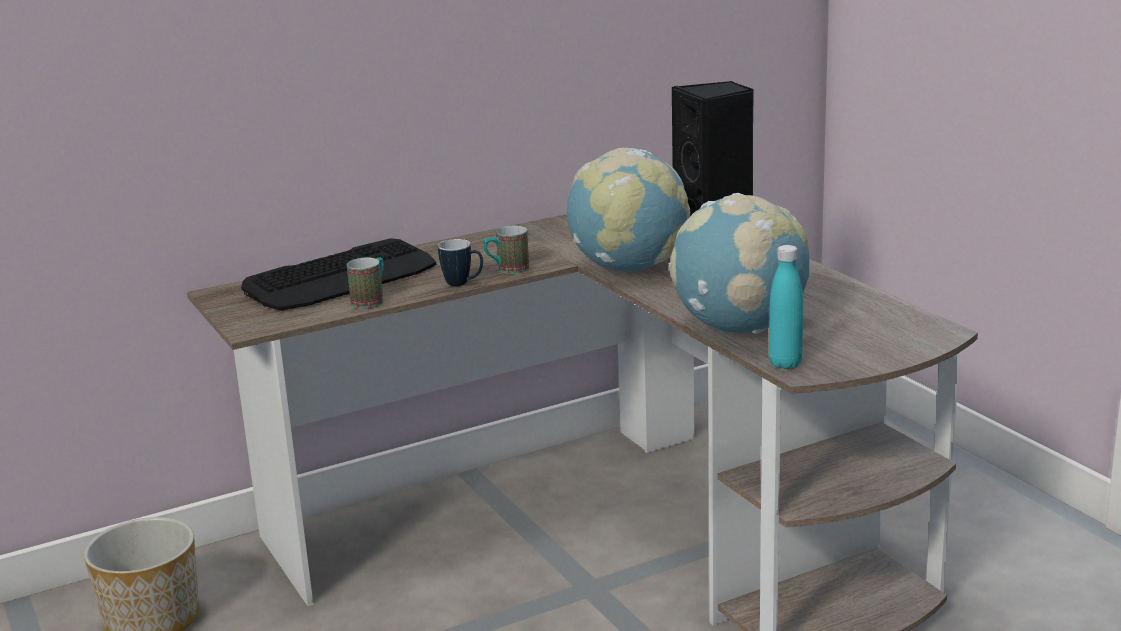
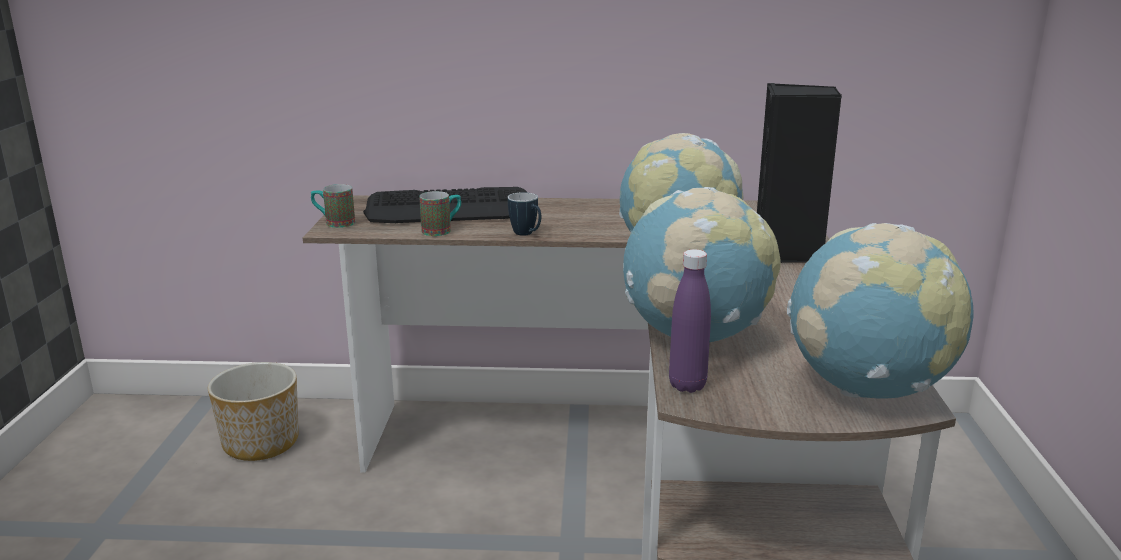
camera: 30 degrees right, 0 degrees up
(506, 270) = (577, 232): mug -> mug (334, 223)
(785, 363) = (687, 385): turquoise bottle -> purple bottle
(905, 330) = (868, 389): none -> globe

